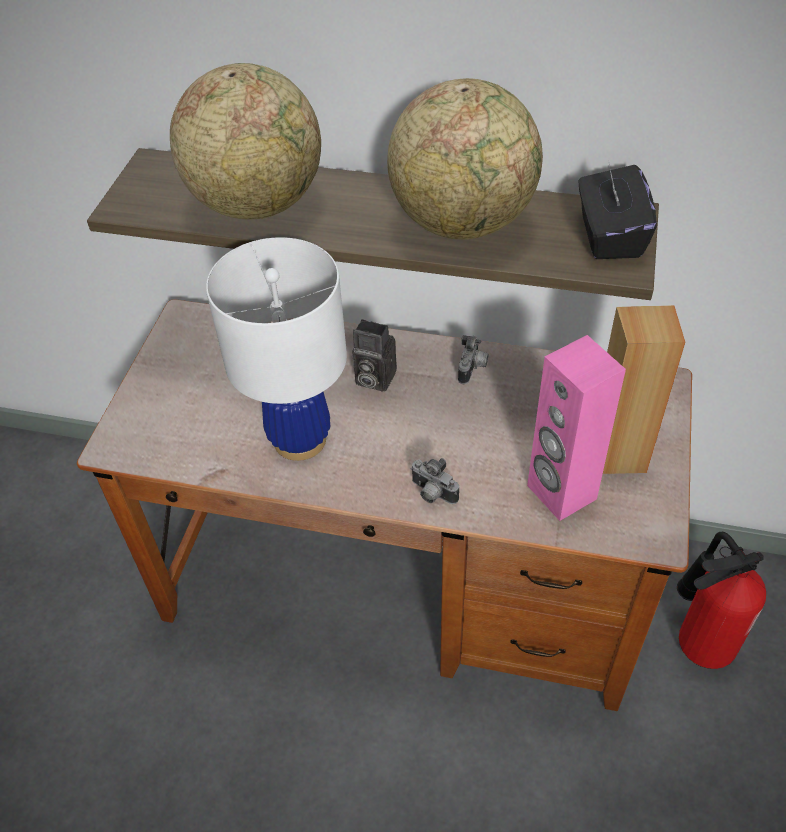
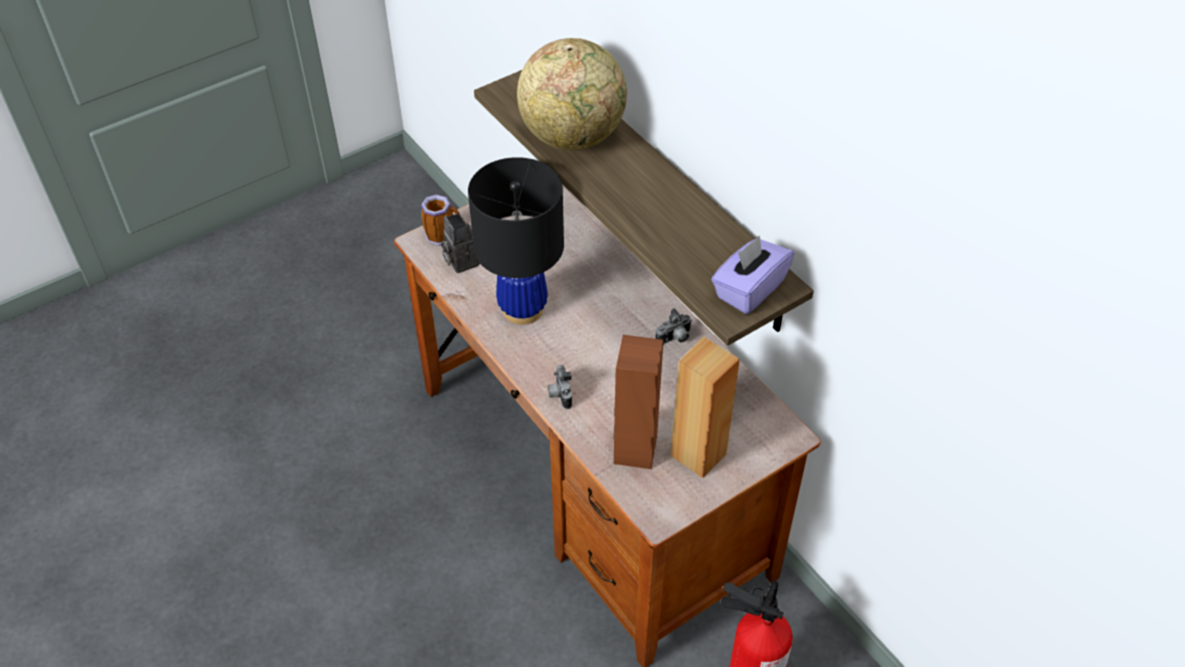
camera: 40 degrees right, 0 degrees up
(130, 424) = (443, 235): none -> mug
(299, 440) = (522, 309): white table lamp -> black table lamp
(372, 378) = (606, 302): camera -> camera (460, 260)
(463, 222) = (673, 224): globe -> none
(560, 493) = (634, 449): pink speaker -> brown speaker
(609, 236) = (749, 289): black tissue box -> purple tissue box

